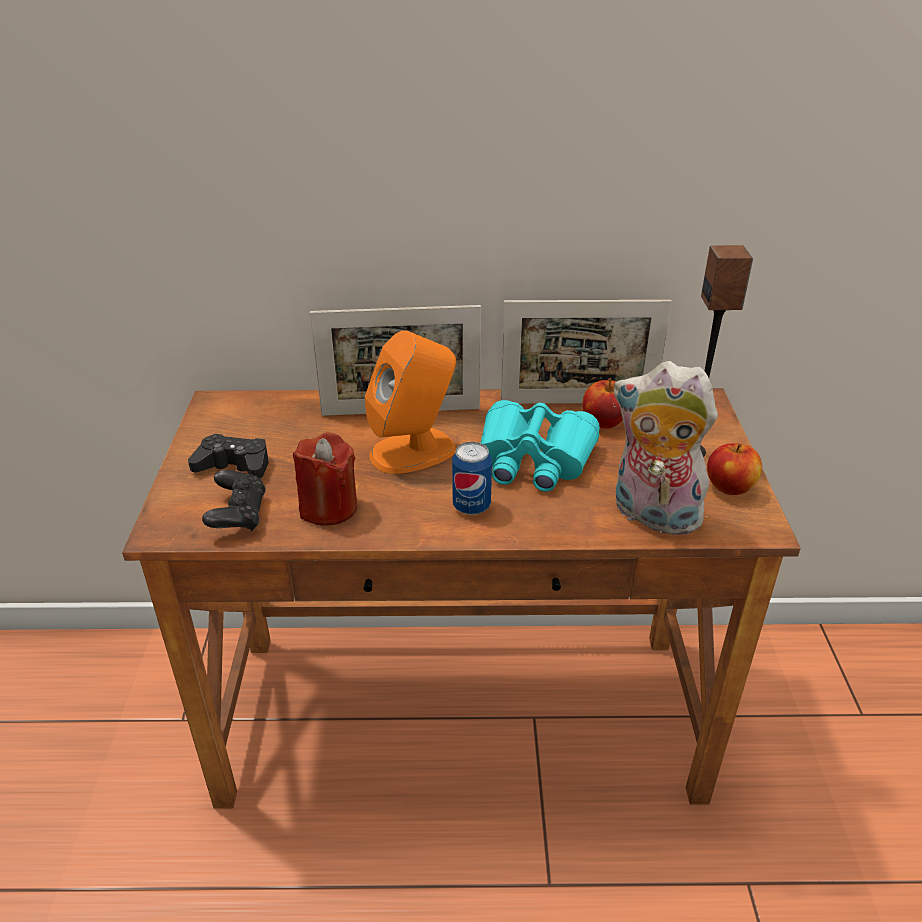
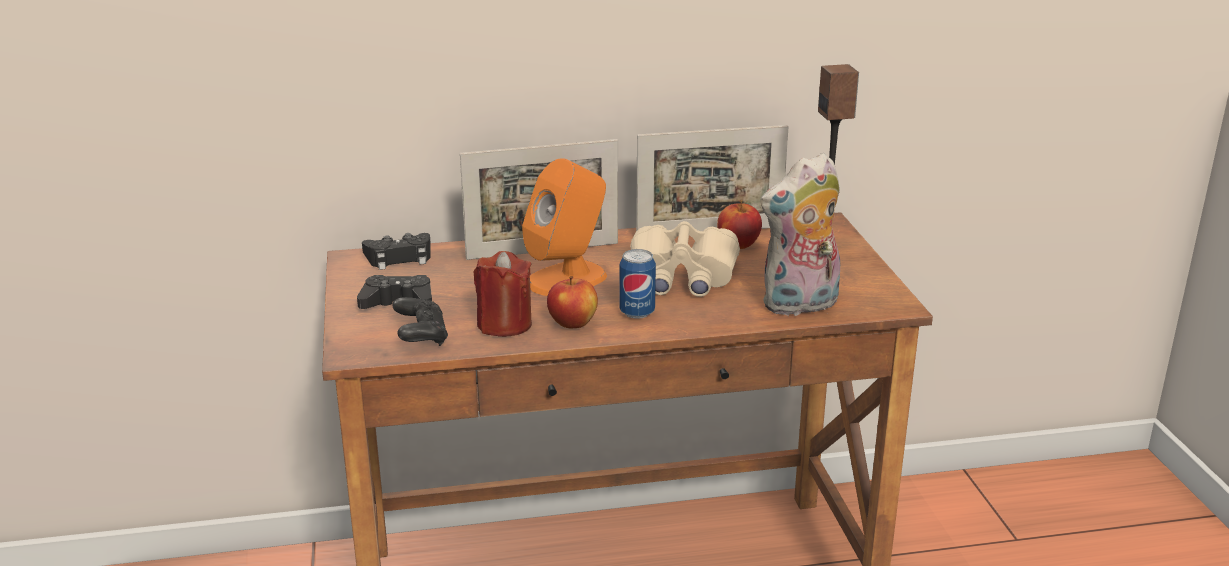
camera: 10 degrees left, 10 degrees down
(258, 406) = (399, 258): none -> black game controller
(533, 459) = (682, 276): turquoise binoculars -> beige binoculars
(651, 516) = (800, 306): plush toy -> plush toy turned 45 degrees counterclockwise
(729, 488) = (863, 281): apple -> apple (573, 323)

